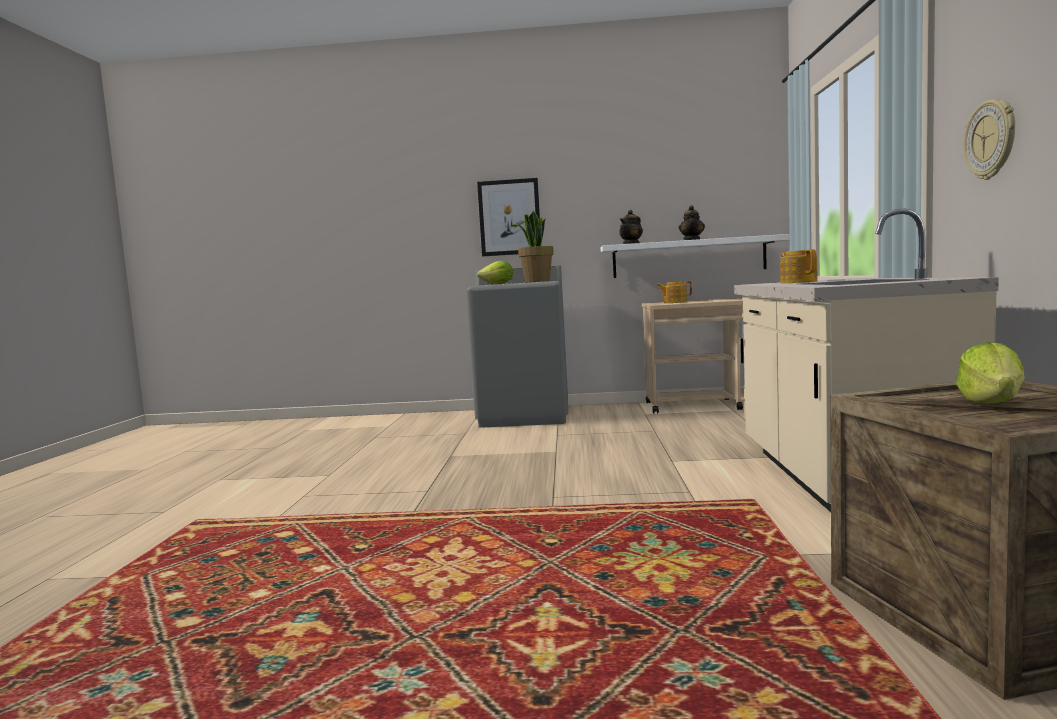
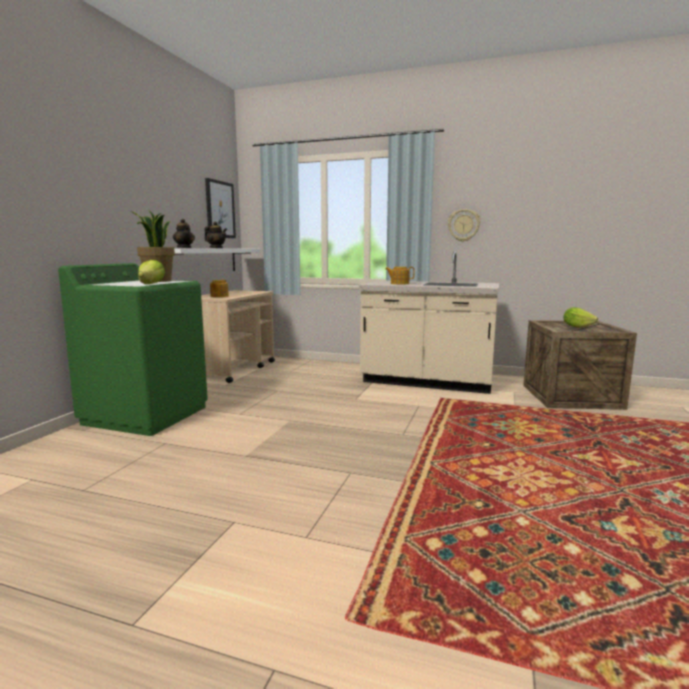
camera: 75 degrees left, 5 degrees up
(509, 217) = (81, 209): picture -> picture (220, 209)
(525, 416) = (146, 415): grey washing machine -> green washing machine

